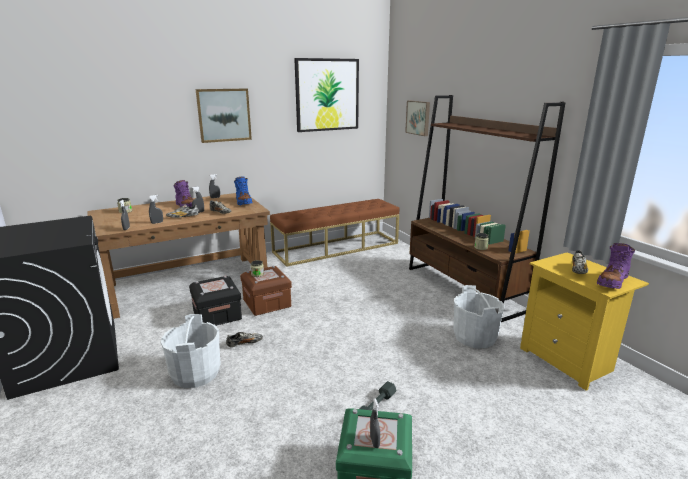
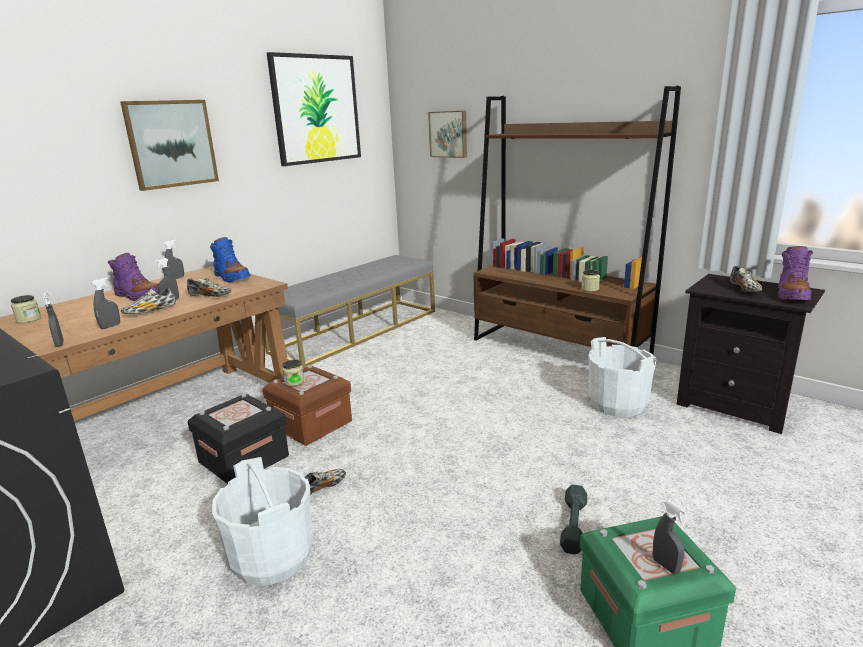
camera: 20 degrees left, 0 degrees up
(336, 248) = (357, 330): brown bench -> grey bench
(568, 360) = (736, 405): yellow nightstand -> black nightstand

